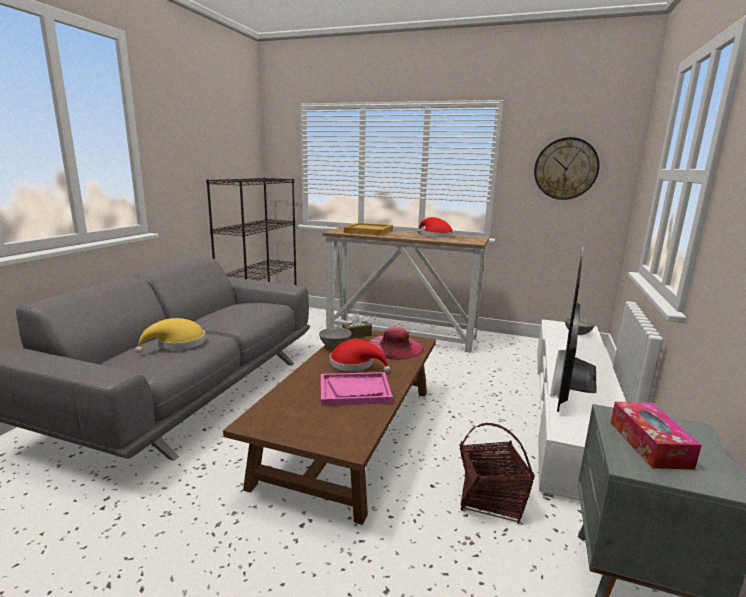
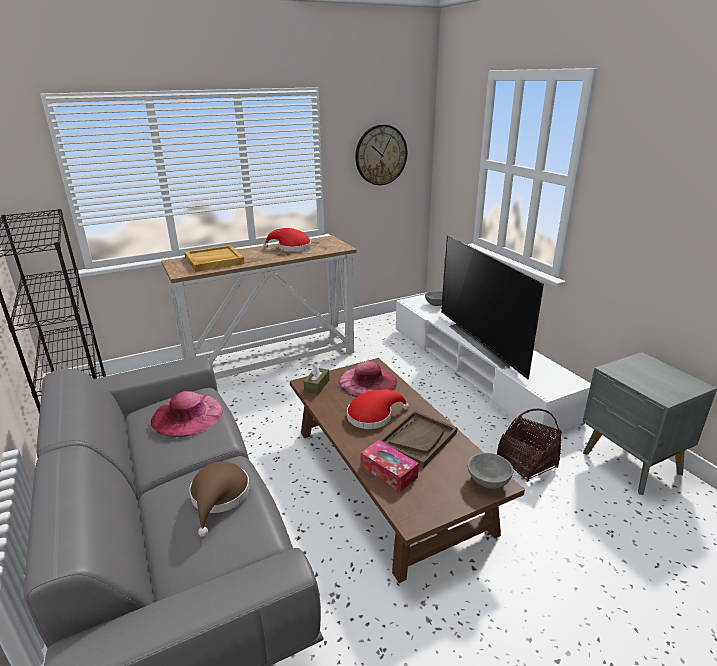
camera: 45 degrees left, 10 degrees up
(178, 344) = (219, 497): yellow hat -> brown hat
(246, 309) = (187, 415): none -> pink hat
(334, 346) = (324, 408): grey bowl -> grey bowl (487, 482)
(355, 390) = (418, 439): pink tray -> brown tray
(649, 444) = (649, 380): tissue box -> tissue box (388, 471)

